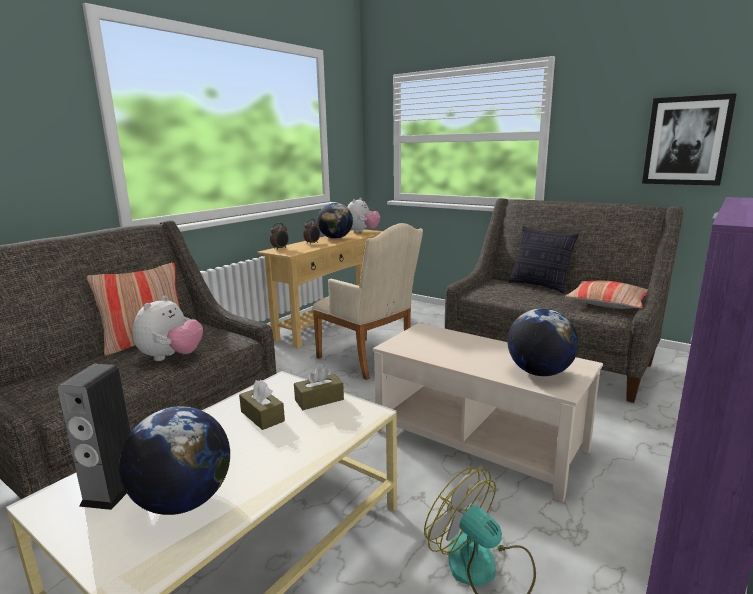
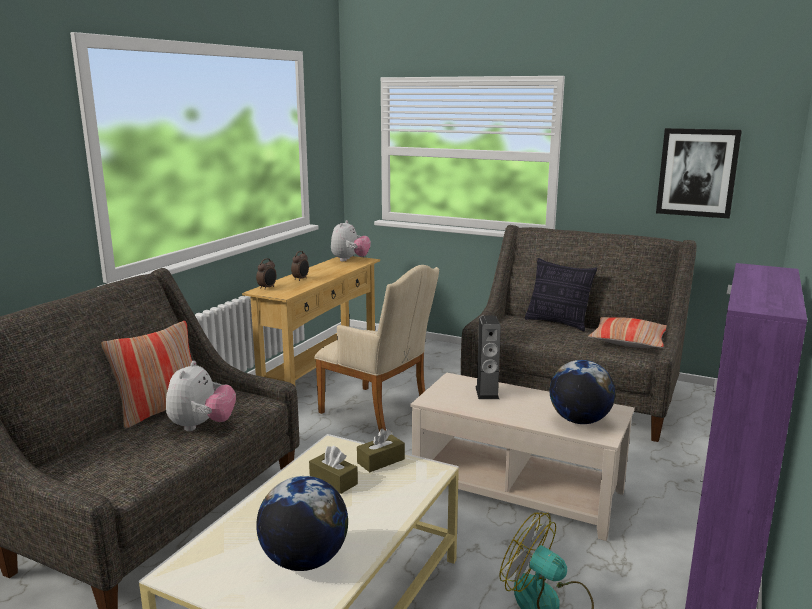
camera: 10 degrees left, 0 degrees up
(112, 490) = (231, 558): speaker -> speaker (487, 392)
(336, 238) = (324, 270): globe -> none

